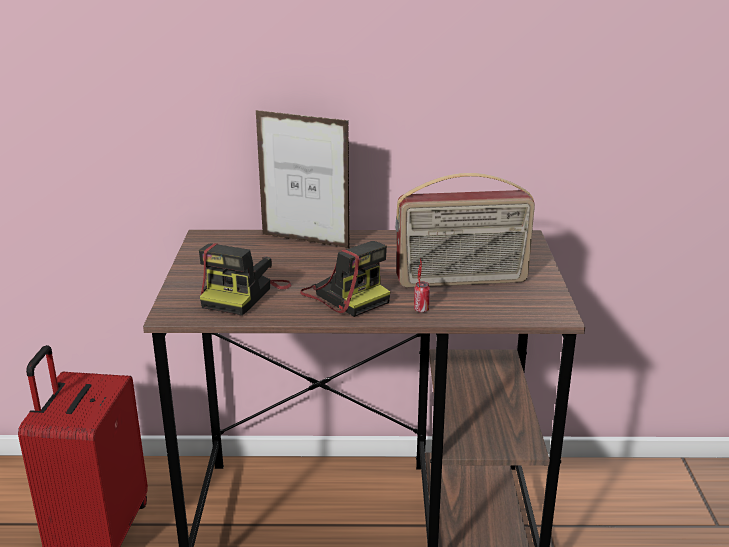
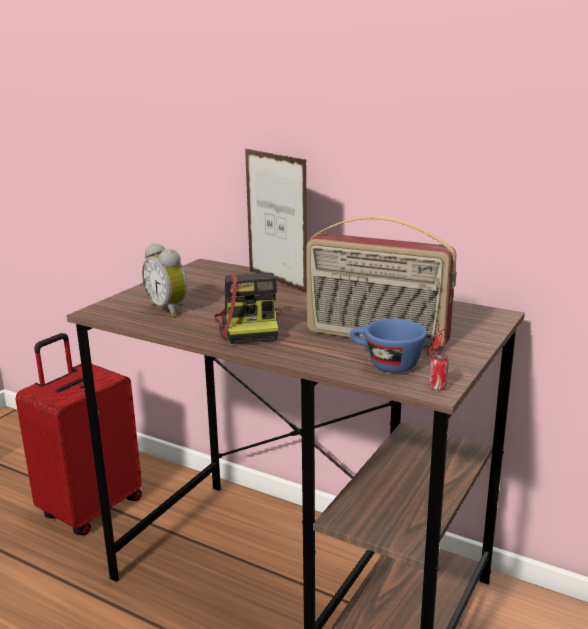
camera: 30 degrees right, 5 degrees down
(244, 294) = (169, 309): camera -> alarm clock
(421, 311) = (299, 353): can -> can (436, 388)
(498, 303) = (385, 364): none -> blue cup

